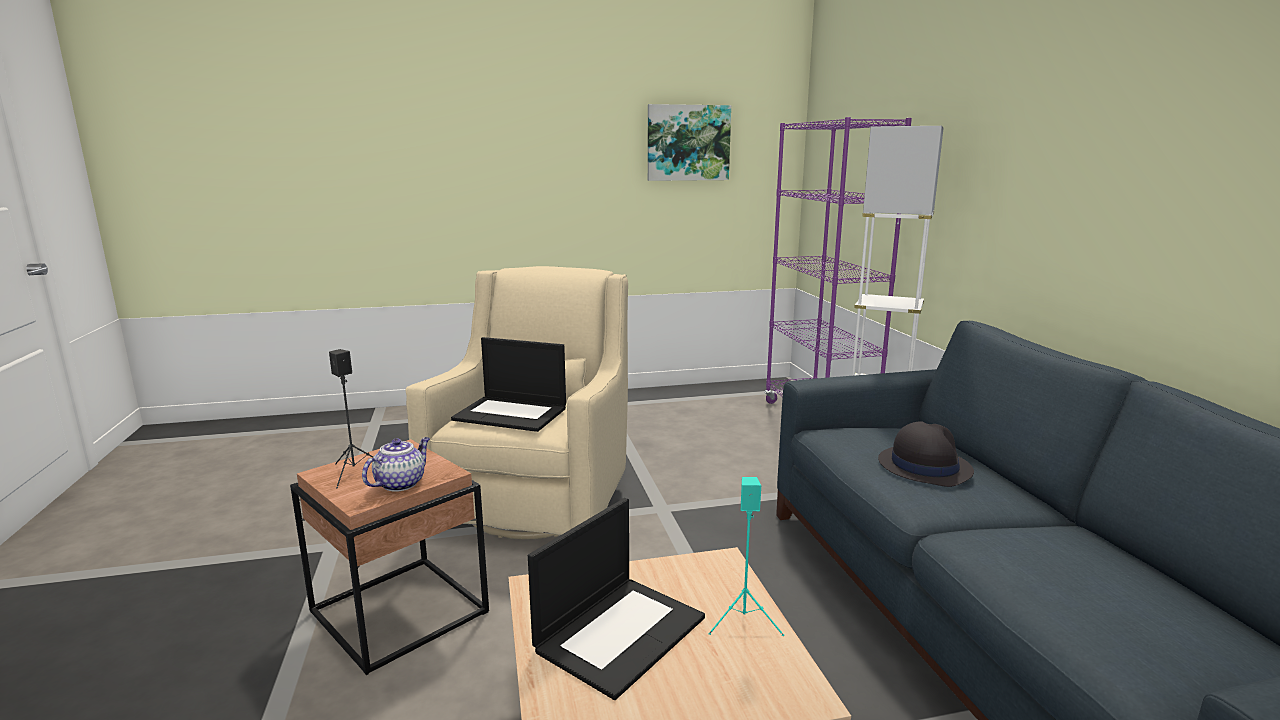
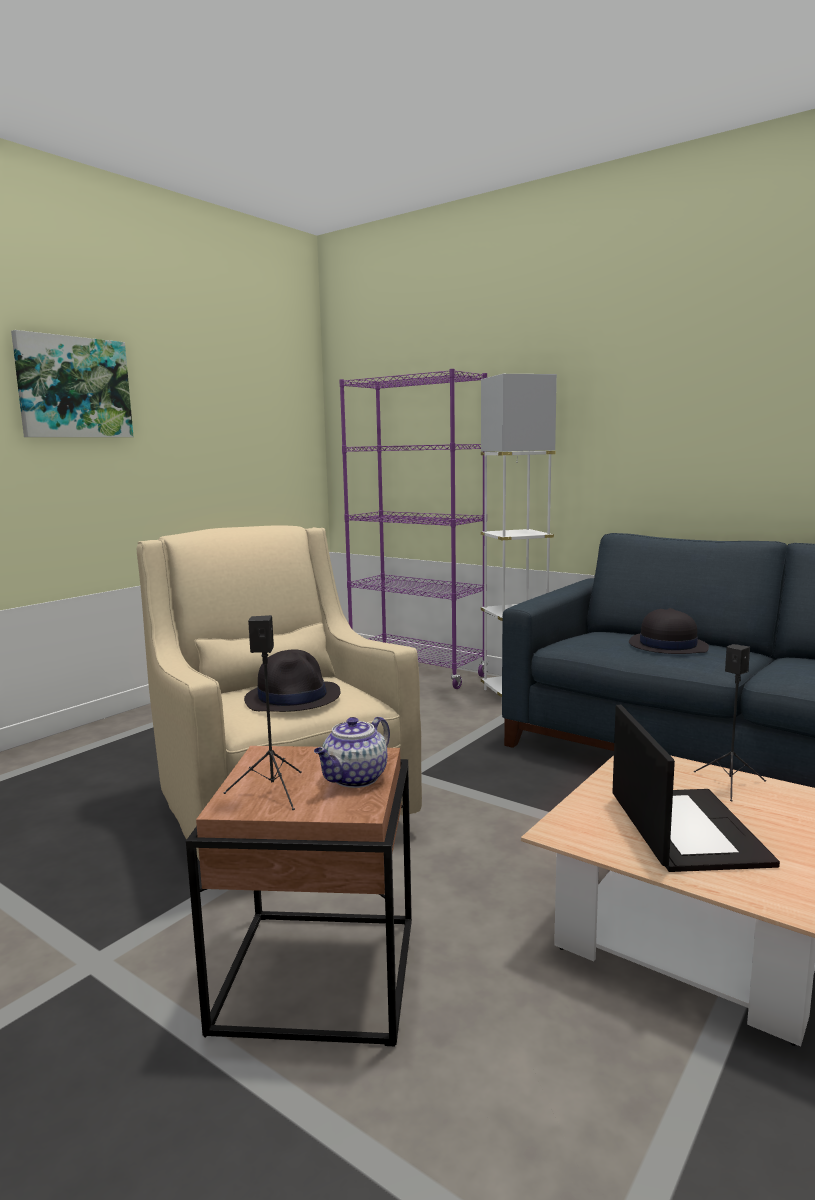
camera: 40 degrees left, 5 degrees down
(400, 483) = (355, 779): teapot -> teapot turned 135 degrees counterclockwise
(512, 414) = (293, 697): laptop -> black hat
(688, 143) = (228, 400): picture -> picture (73, 387)
(745, 621) = (730, 783): turquoise speaker -> black speaker

